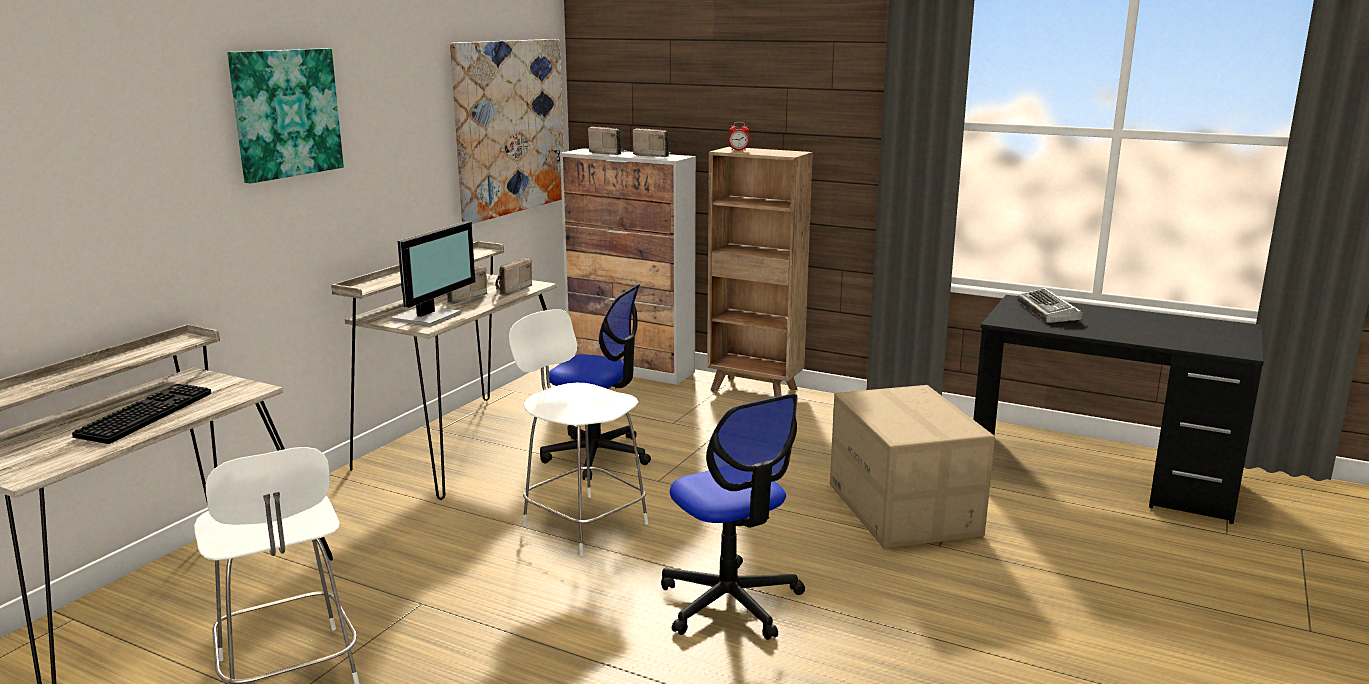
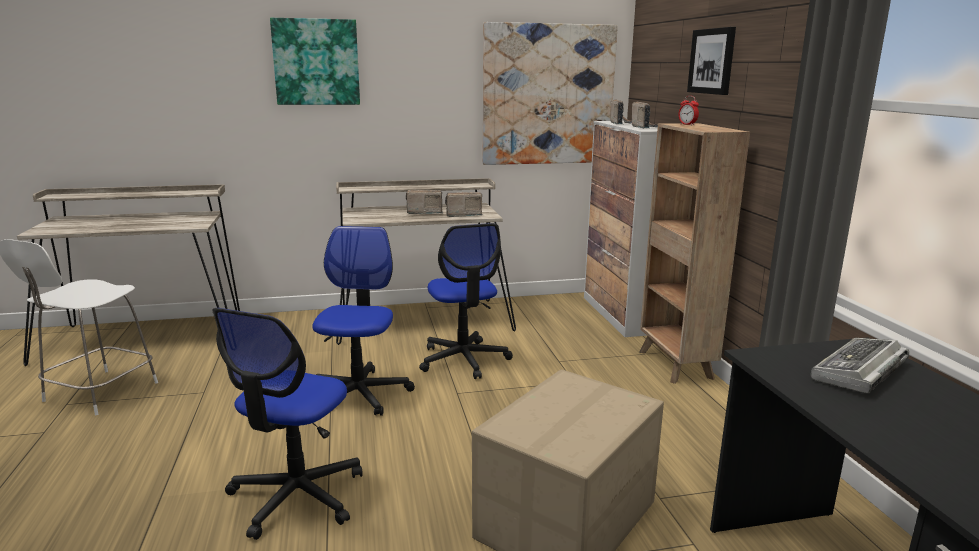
camera: 50 degrees right, 0 degrees up
(145, 414) = (139, 223): keyboard -> none
(429, 317) = (374, 216): monitor -> none
(582, 522) = (359, 394): white stool -> office chair
(733, 85) = (712, 61): none -> picture

